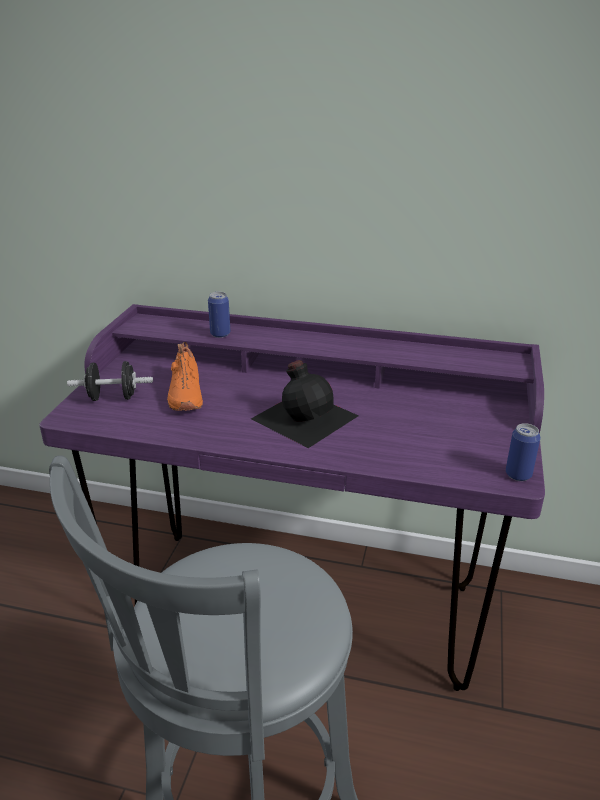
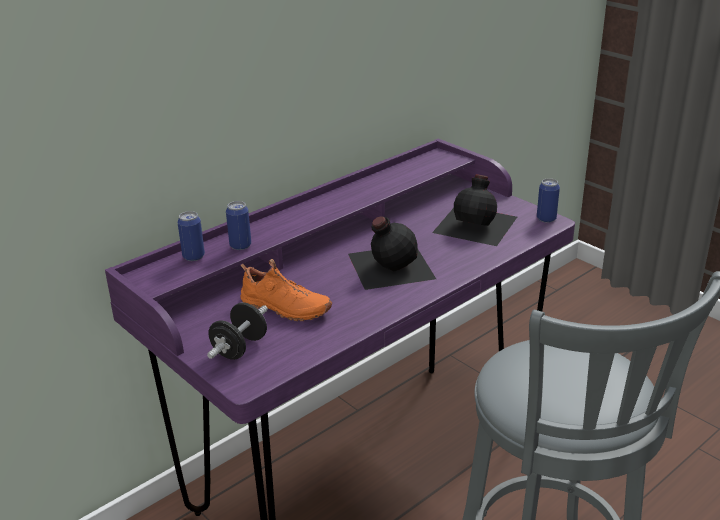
camera: 55 degrees left, 0 degrees up
(186, 325) = (193, 256): none -> can
(443, 435) = (477, 224): none -> black bottle

